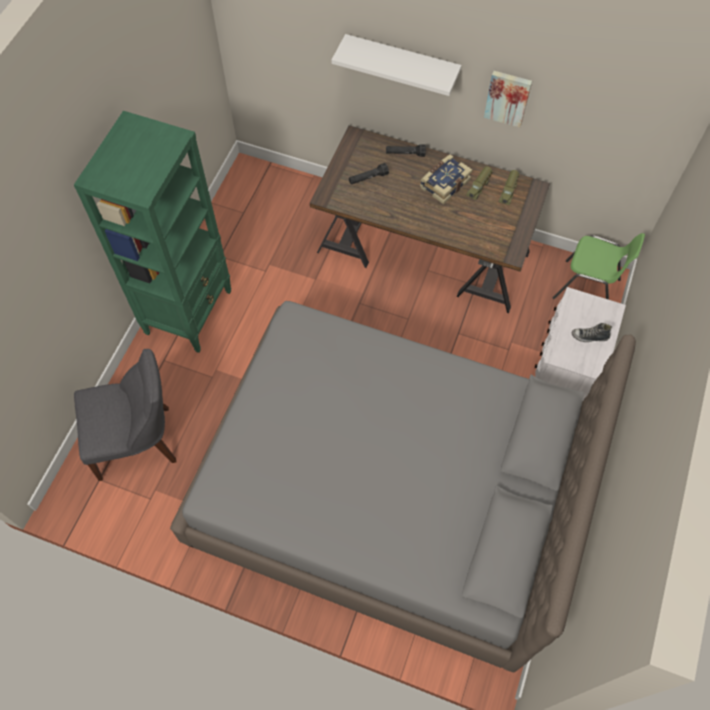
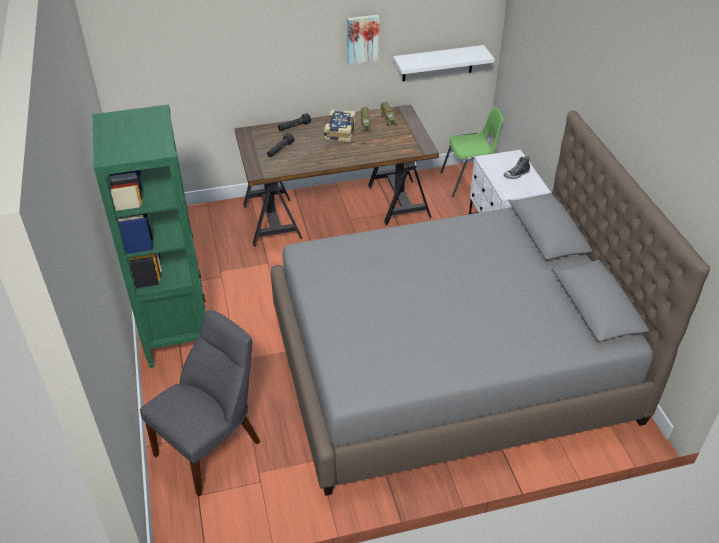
camera: 35 degrees left, 20 degrees down
(401, 63) = (272, 44): white shelf -> white shelf (438, 63)

